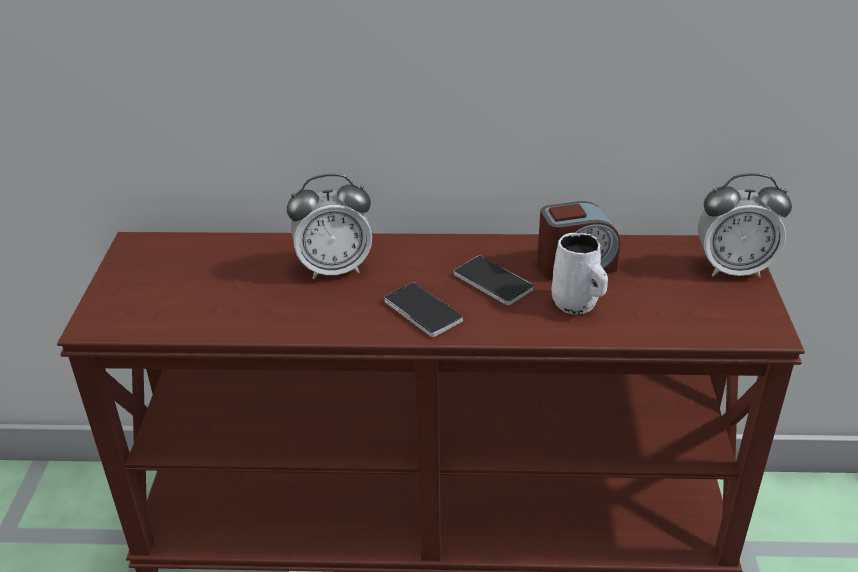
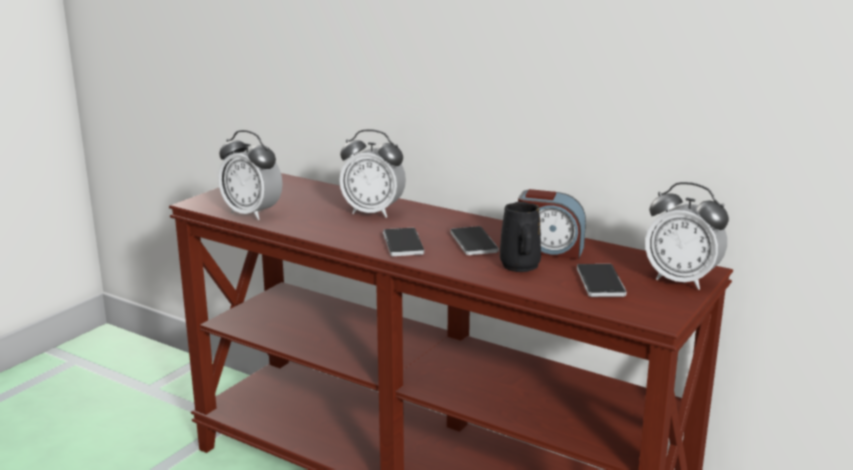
camera: 30 degrees right, 15 degrees down
(190, 321) = (252, 214): none -> alarm clock
(576, 304) = (520, 267): white mug -> black mug
(670, 299) = (600, 282): none -> phone

